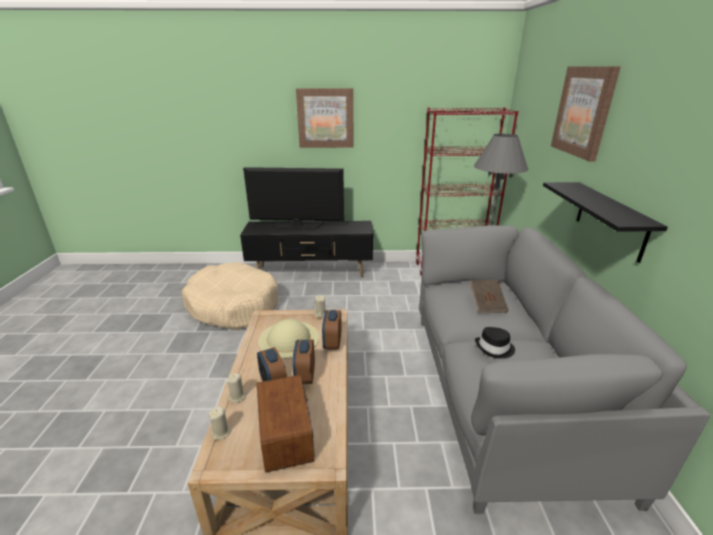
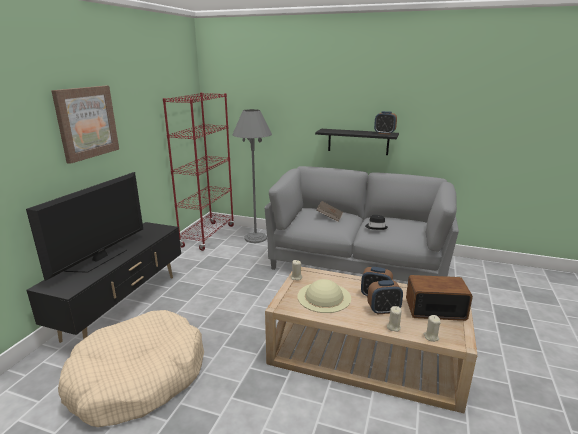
camera: 70 degrees left, 5 degrees down
(332, 343) = (340, 278): alarm clock -> alarm clock (384, 133)
(583, 111) = (308, 87): picture -> none

